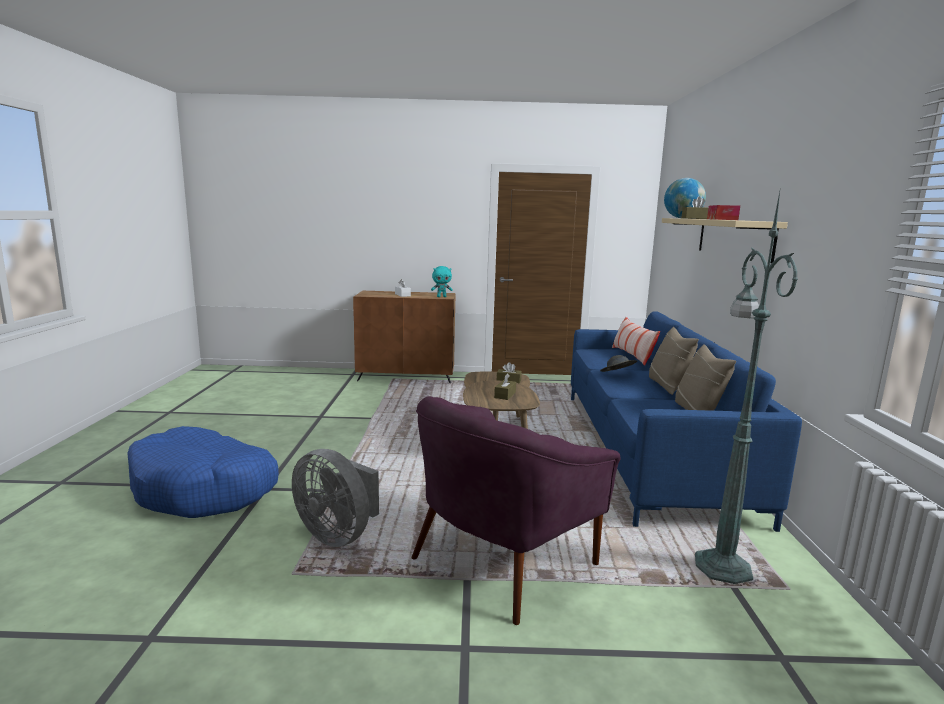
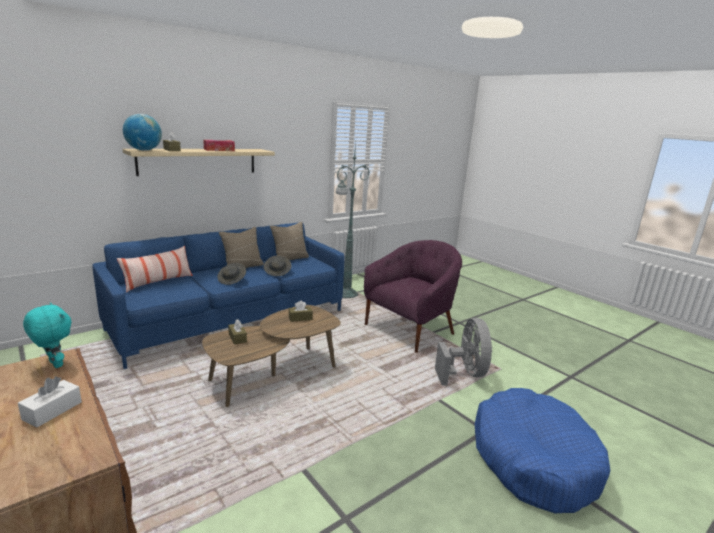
camera: 130 degrees left, 5 degrees up
(501, 561) = (410, 329): purple armchair -> purple armchair turned 45 degrees counterclockwise
(636, 396) = (277, 272): none -> grey hat

